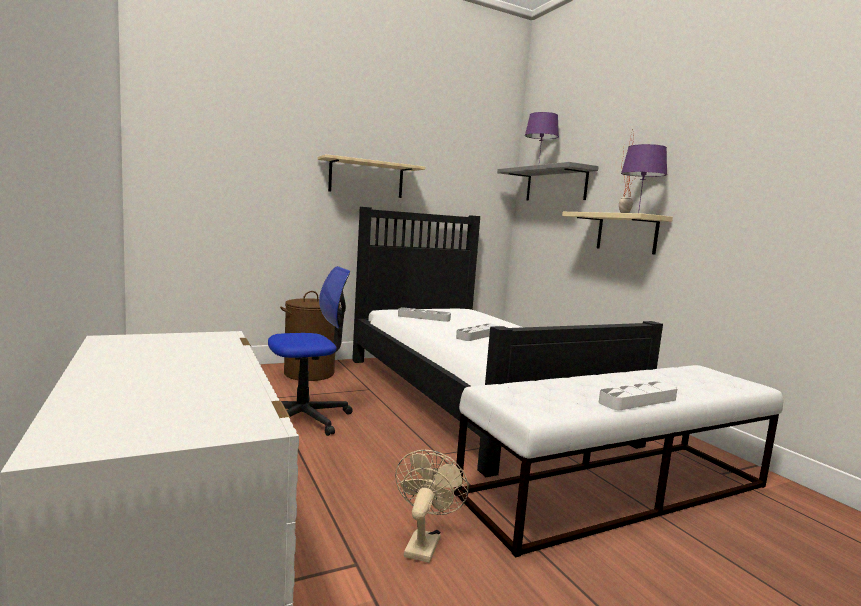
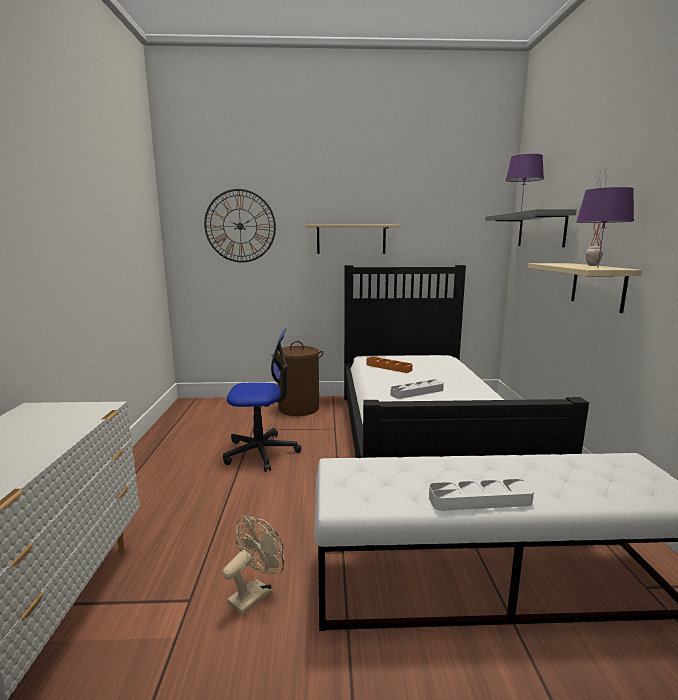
camera: 25 degrees right, 5 degrees up
(236, 148) = (240, 226): none -> wall clock
(424, 317) = (388, 367): grey tray -> orange tray

